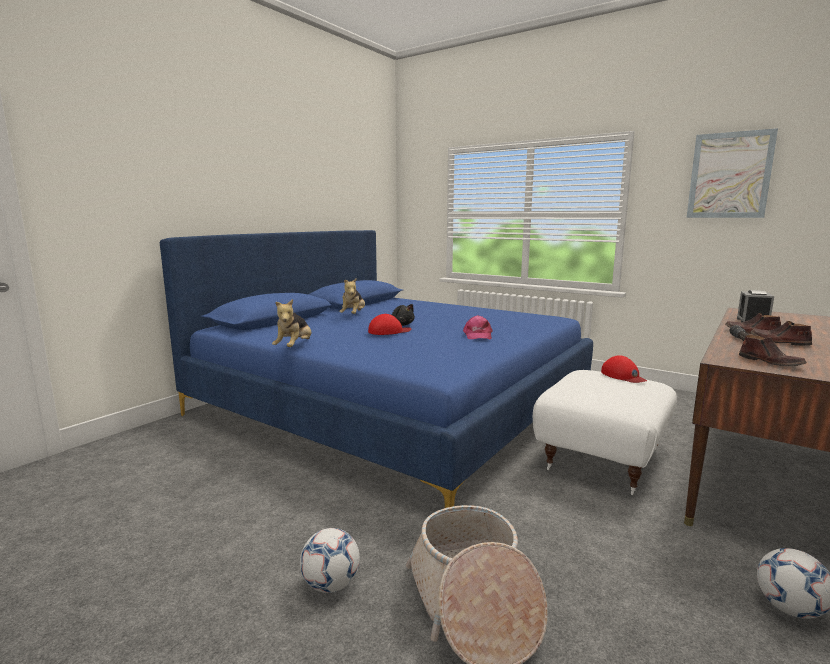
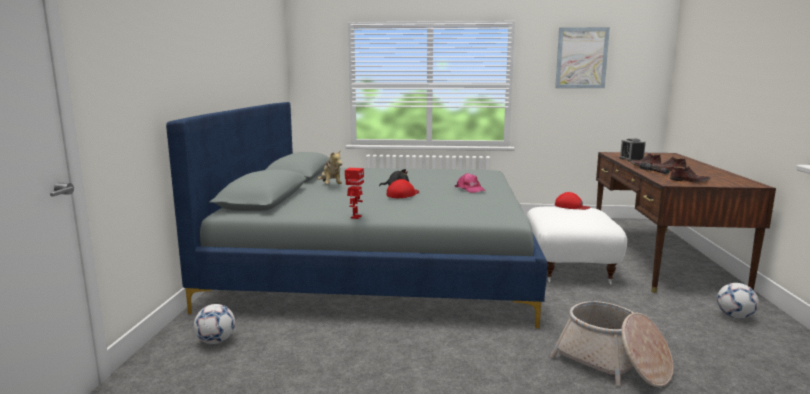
camera: 30 degrees left, 0 degrees up
(294, 347) = (355, 217): plush toy -> toy robot
(331, 584) = (523, 382): football -> football (216, 341)
(394, 404) = (380, 262): blue bed -> grey bed

